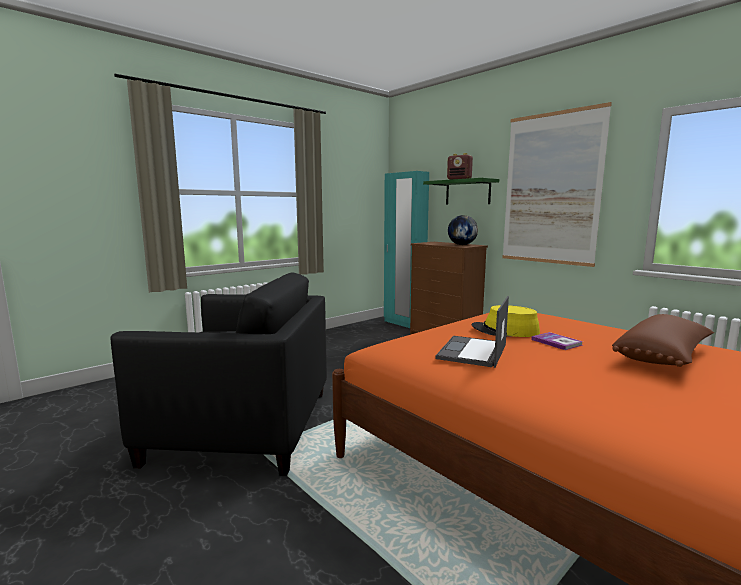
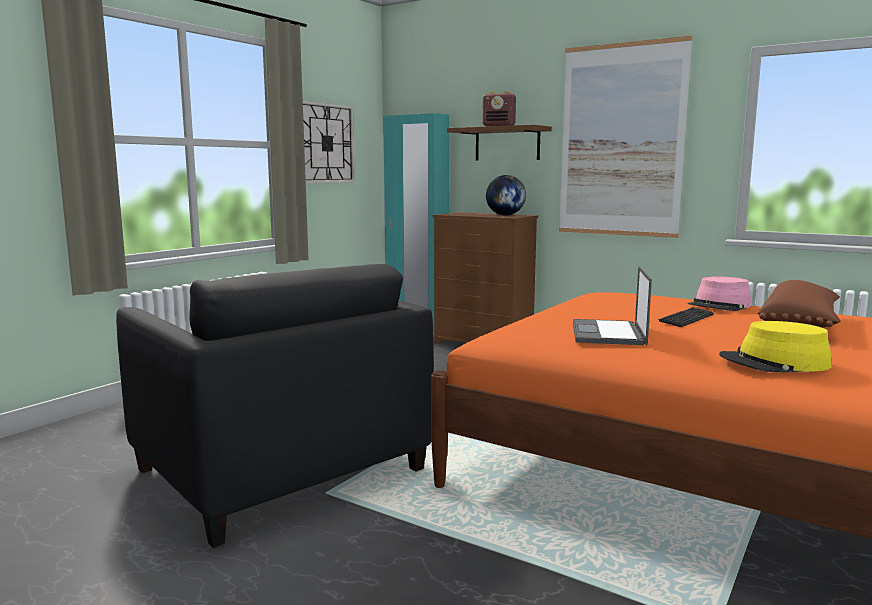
camera: 15 degrees left, 0 degrees up
(242, 425) = (280, 469): black armchair -> black armchair turned 60 degrees clockwise
(342, 193) = (326, 143): none -> wall clock
(467, 192) = (507, 144): green shelf -> brown shelf
(505, 330) = (621, 312): yellow hat -> yellow hat (774, 362)
(556, 342) = (686, 319): book -> keyboard
(599, 330) = (719, 305): none -> pink hat

